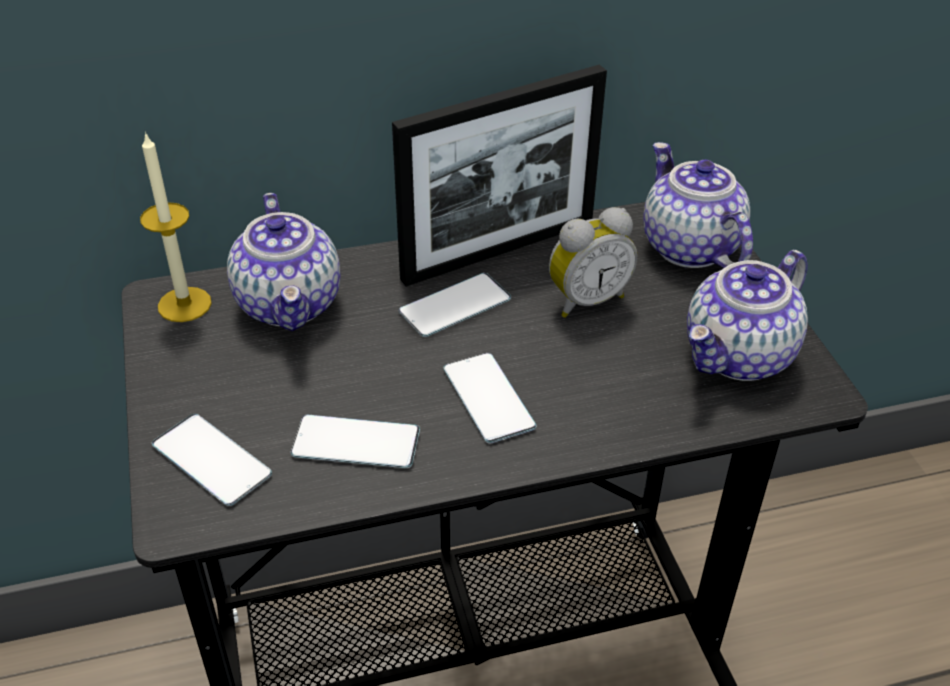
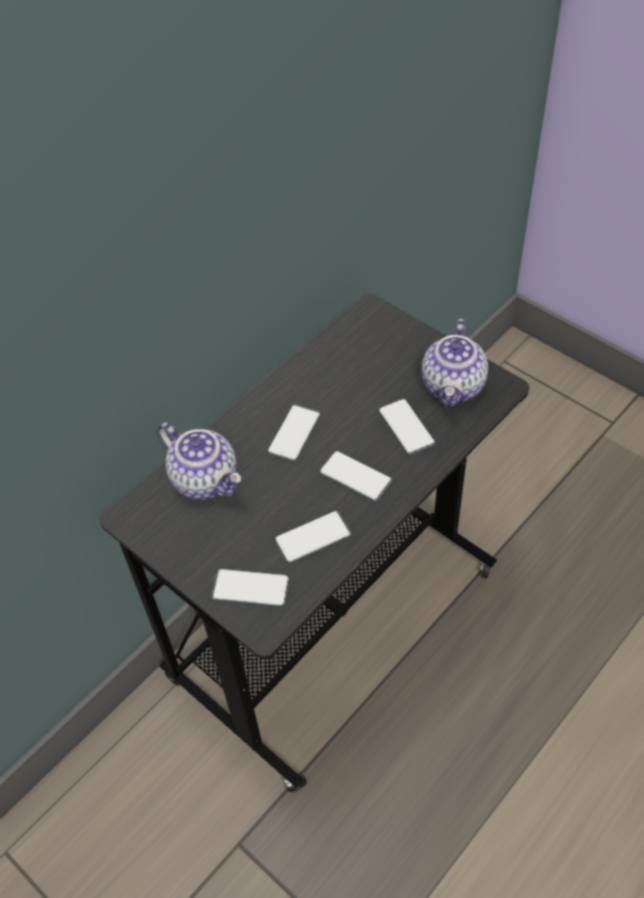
camera: 30 degrees left, 10 degrees up
(184, 304) = (147, 512): candle -> none
(499, 250) = (288, 386): picture frame -> none
(586, 299) = (357, 393): alarm clock -> none
(620, 373) = (406, 427): none -> phone
(688, 247) = (383, 333): teapot -> none

